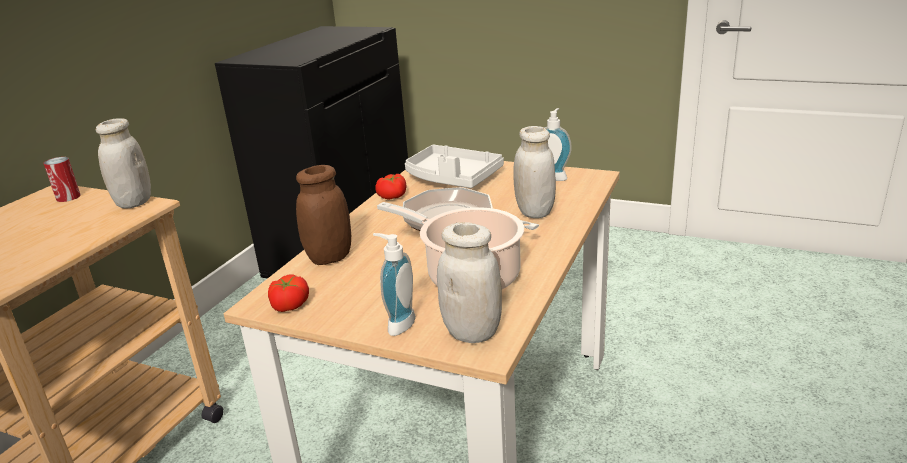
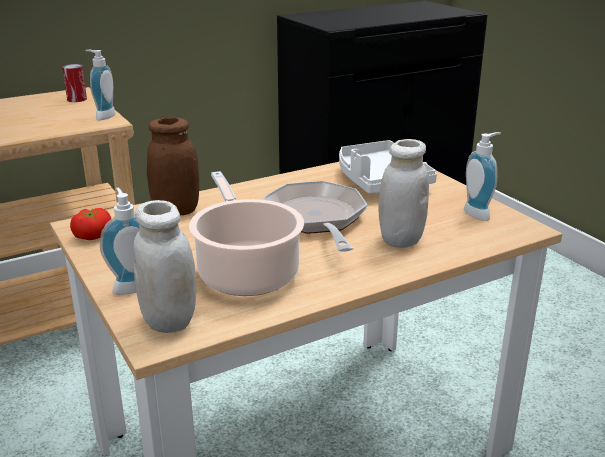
camera: 35 degrees right, 0 degrees up
(134, 202) = (103, 116): white jar -> soap dispenser
(393, 196) = (303, 178): tomato -> none

